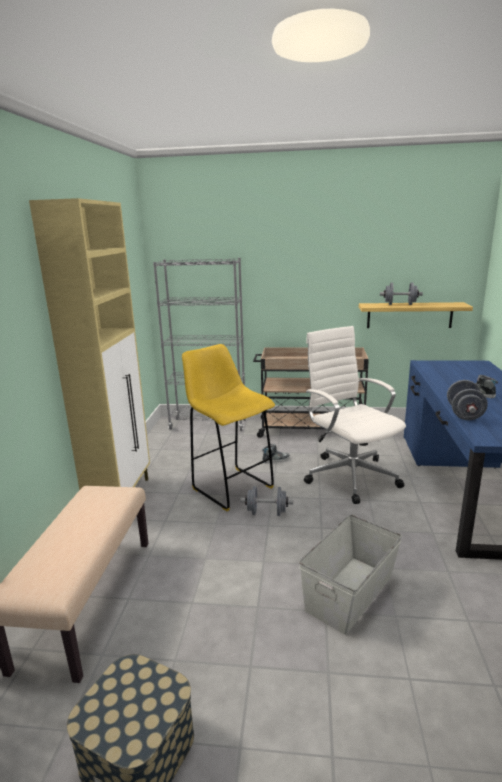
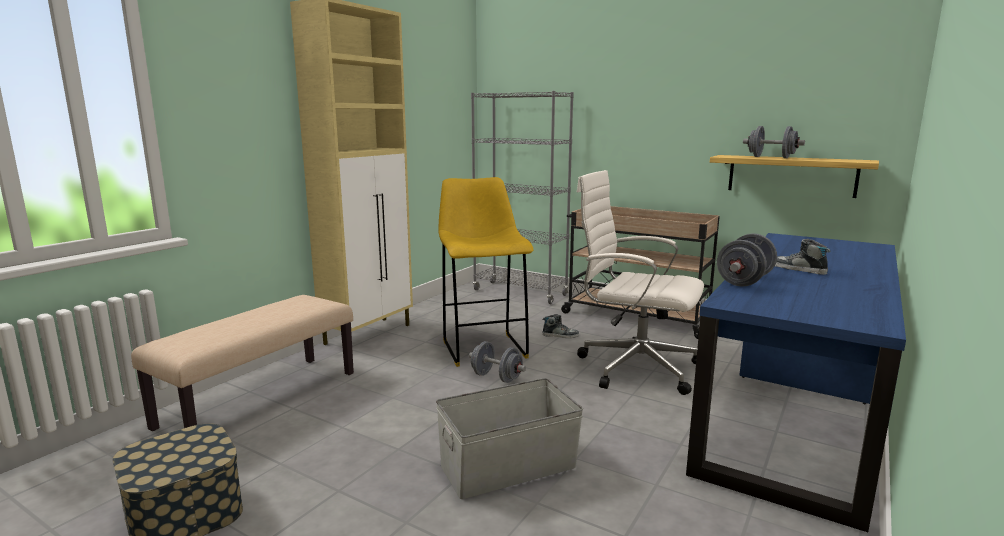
camera: 25 degrees right, 5 degrees down
(350, 475) = (634, 367): white office chair -> white office chair turned 60 degrees counterclockwise

